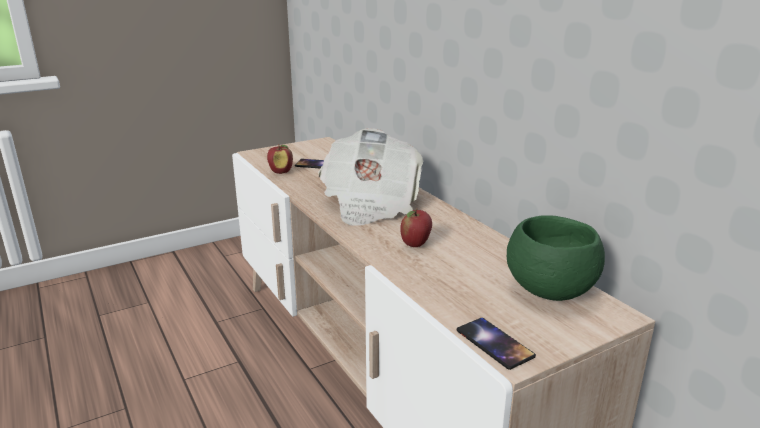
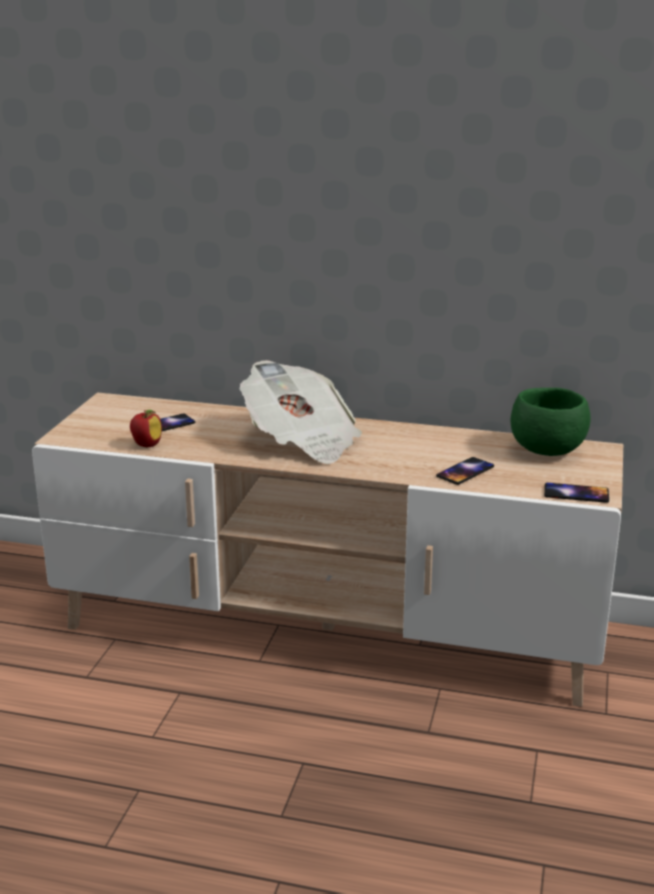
camera: 45 degrees left, 0 degrees up
(416, 244) = (408, 457): apple -> none
(436, 275) = (465, 471): none -> phone

